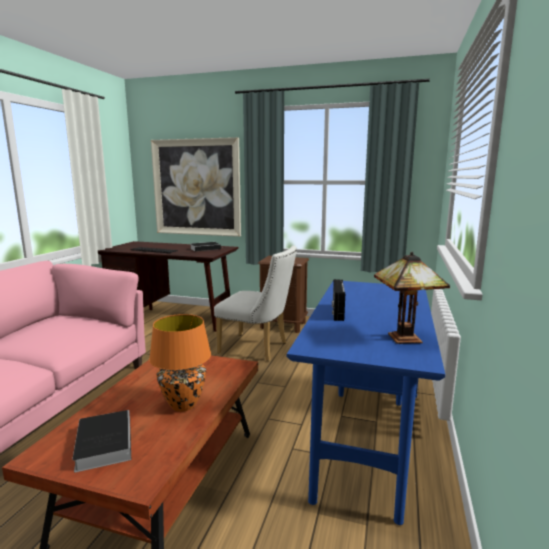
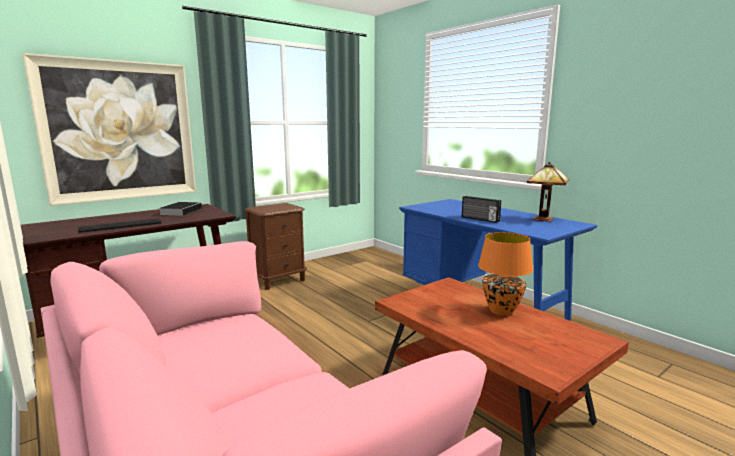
camera: 55 degrees left, 0 degrees up
(104, 442) = (542, 346): book -> none
(258, 348) = (307, 303): white chair -> none

